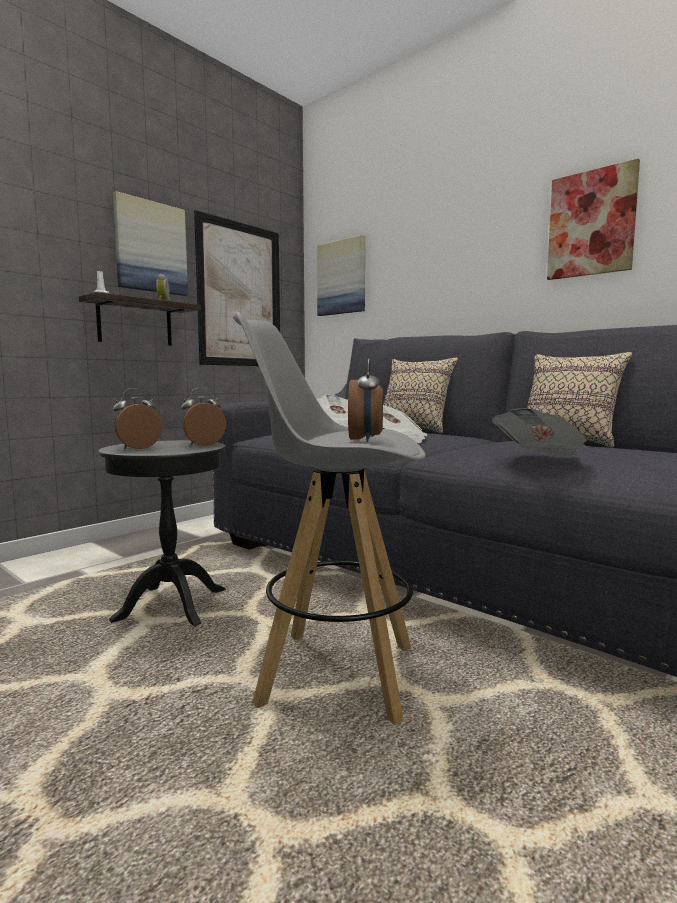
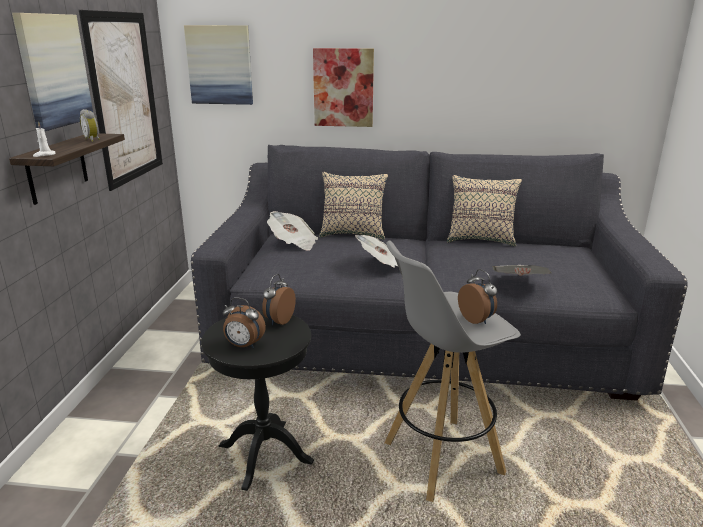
camera: 35 degrees left, 15 degrees up
(137, 448) = (244, 345): alarm clock -> alarm clock turned 90 degrees counterclockwise
(591, 223) = (471, 59): picture -> picture (343, 88)

